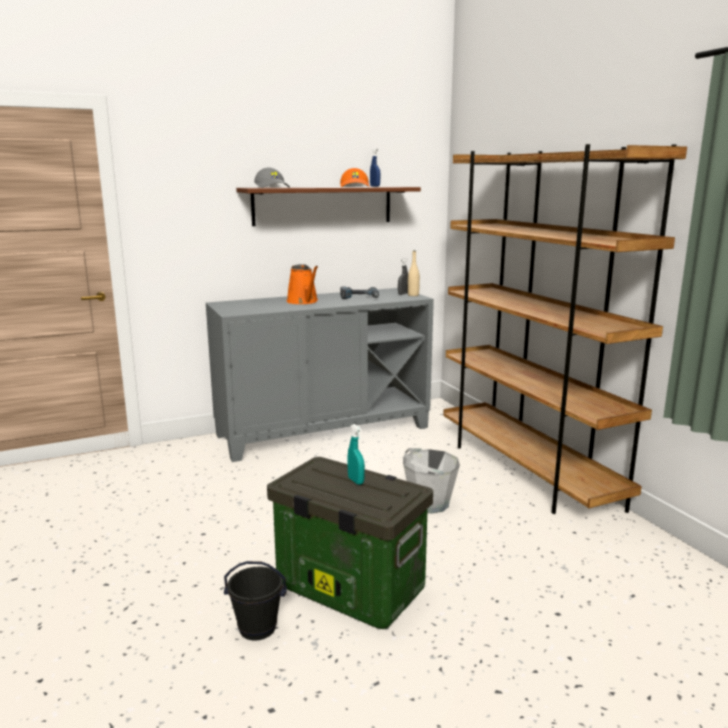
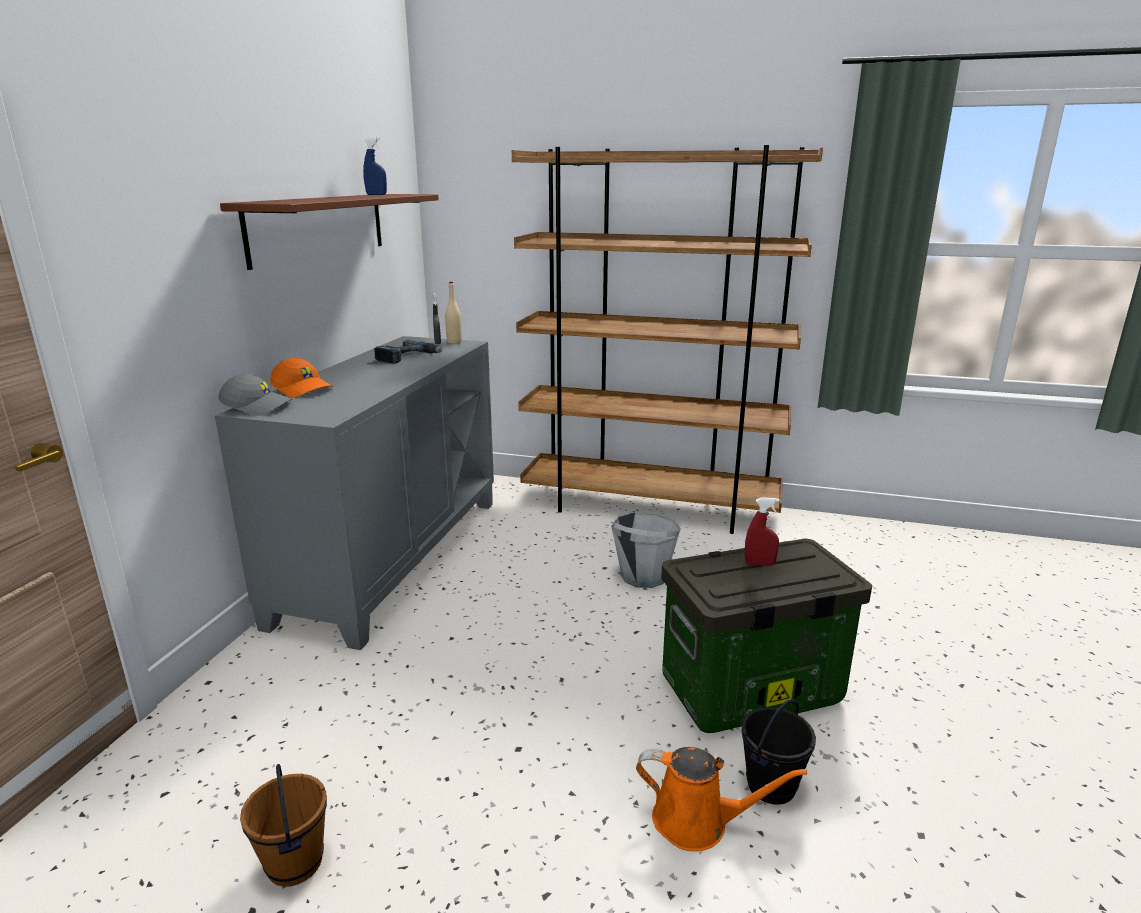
camera: 50 degrees left, 5 degrees up
(78, 516) = (293, 864): none -> brown bucket
(272, 187) = (287, 200): grey cap -> grey cap (258, 406)
(303, 302) = (361, 378): orange watering can -> orange watering can (697, 822)
(355, 186) = (366, 196): orange cap -> orange cap (303, 389)
(356, 481) = (759, 564): turquoise spray bottle -> red spray bottle

